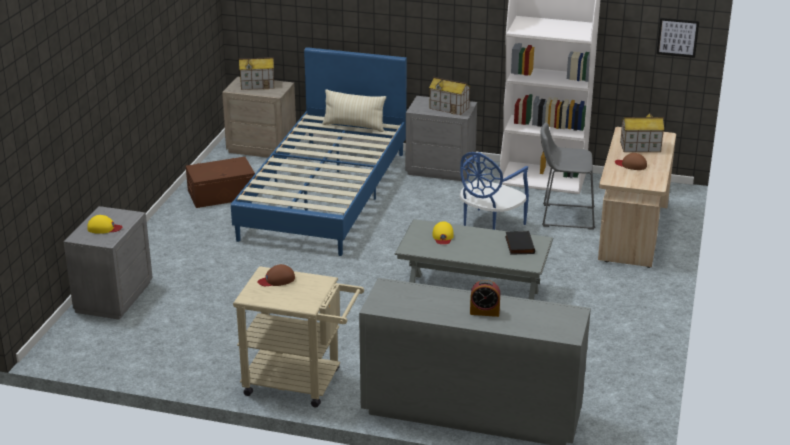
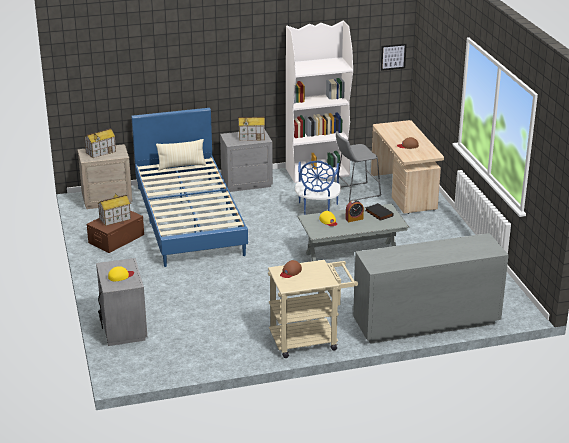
camera: 30 degrees left, 0 degrees up
(484, 312) = (438, 252): alarm clock -> alarm clock (354, 219)
(640, 147) = (401, 134): toy house -> toy house (115, 219)

